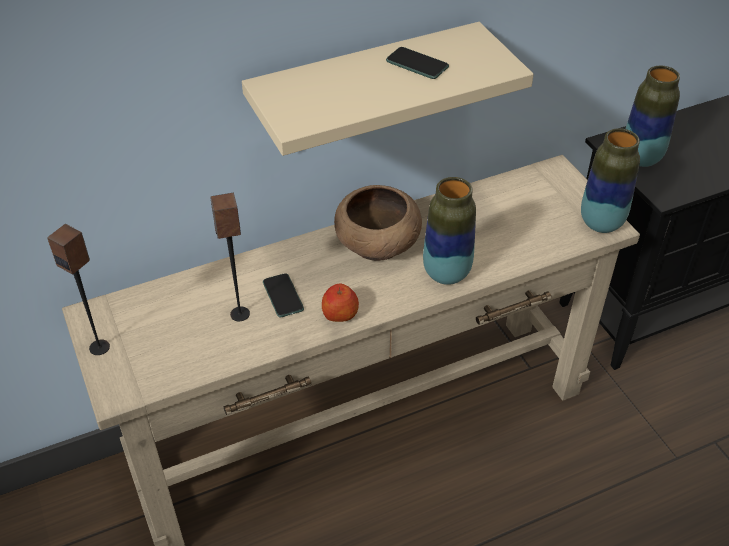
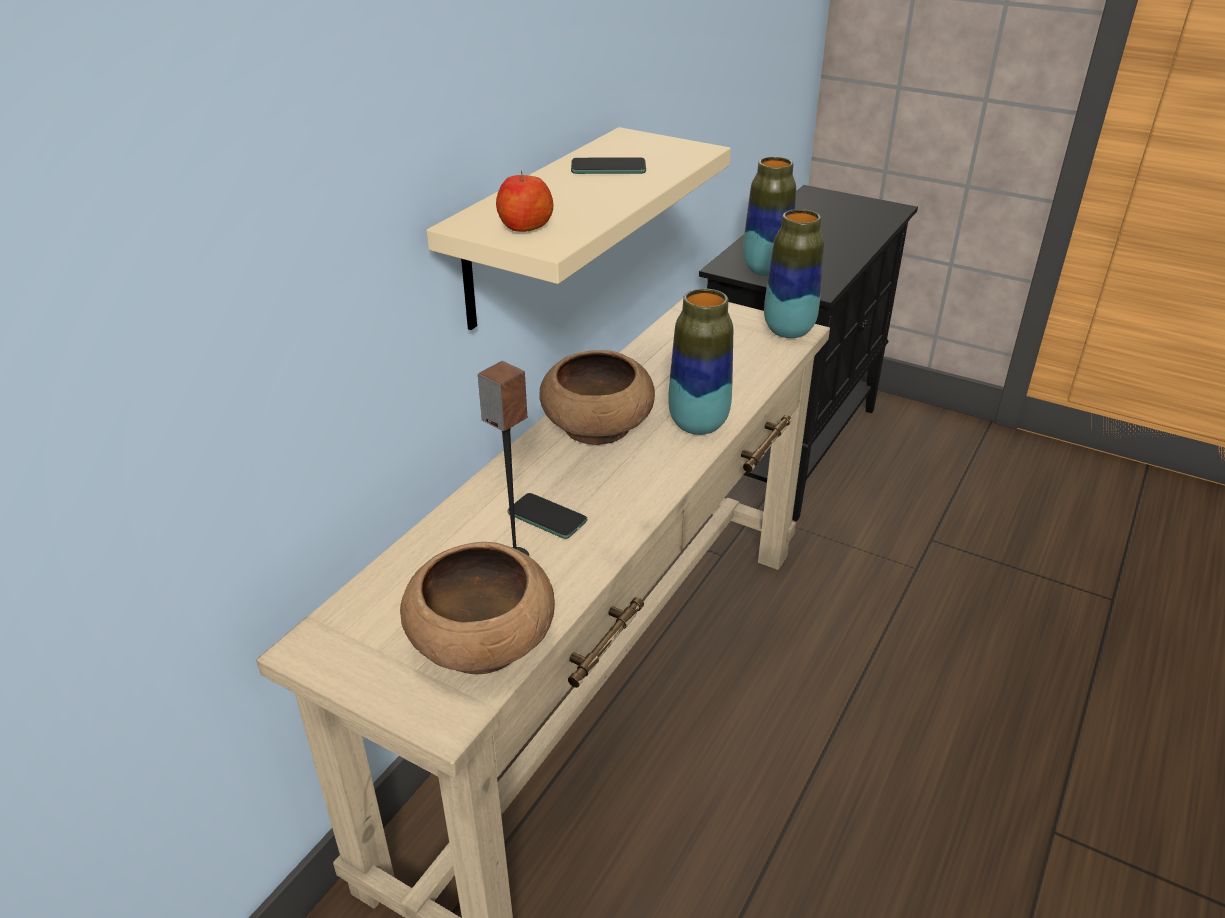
camera: 35 degrees left, 10 degrees down
(100, 347) = (364, 677): speaker -> none
(171, 361) = (483, 645): none -> brown bowl
(340, 313) = (631, 505): apple -> apple (525, 226)

